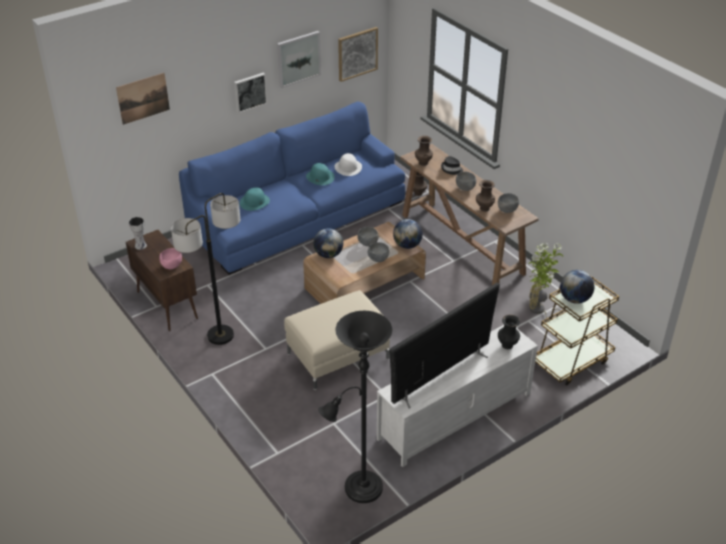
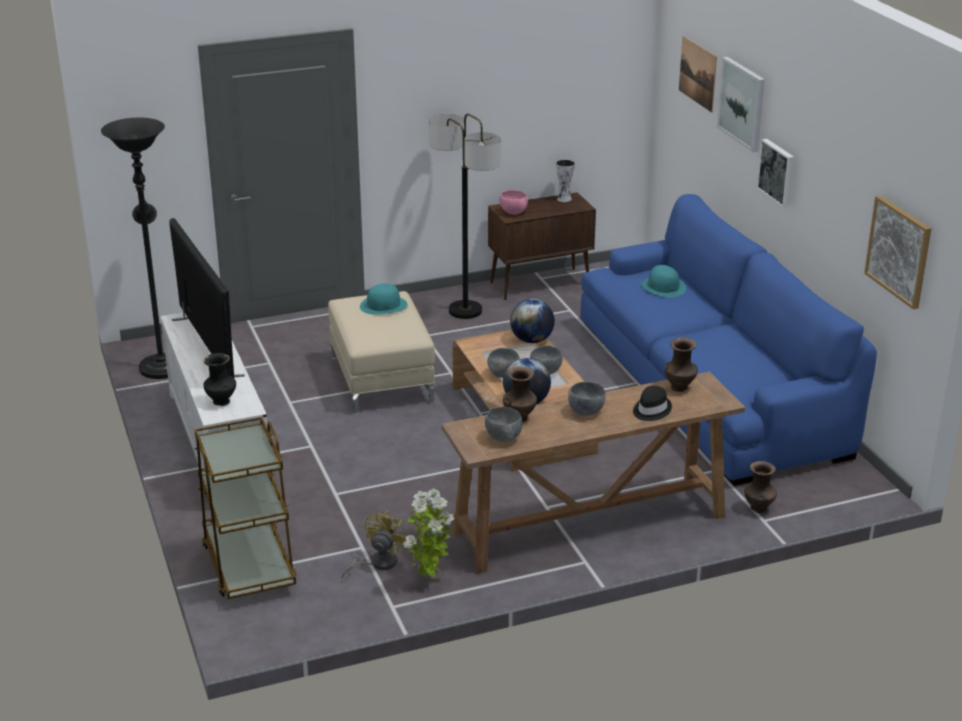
camera: 105 degrees right, 10 degrees down
(298, 58) = (831, 177): picture -> picture (742, 103)
(320, 177) = (718, 340): turquoise hat -> turquoise hat (383, 305)
(348, 167) = (742, 366): white hat -> none
(574, 299) = (242, 443): globe -> none

